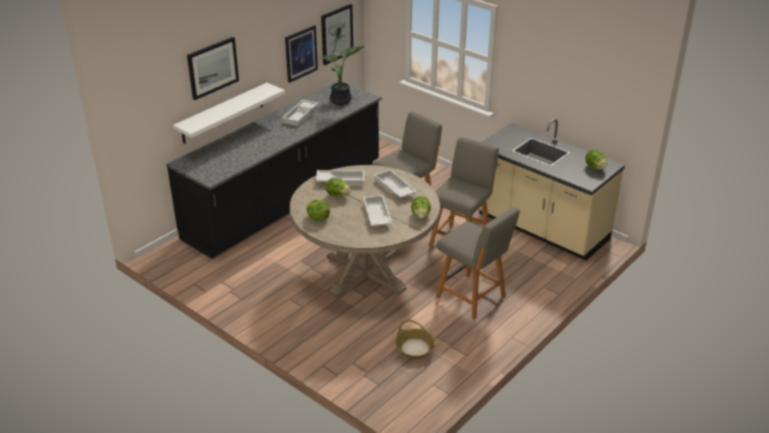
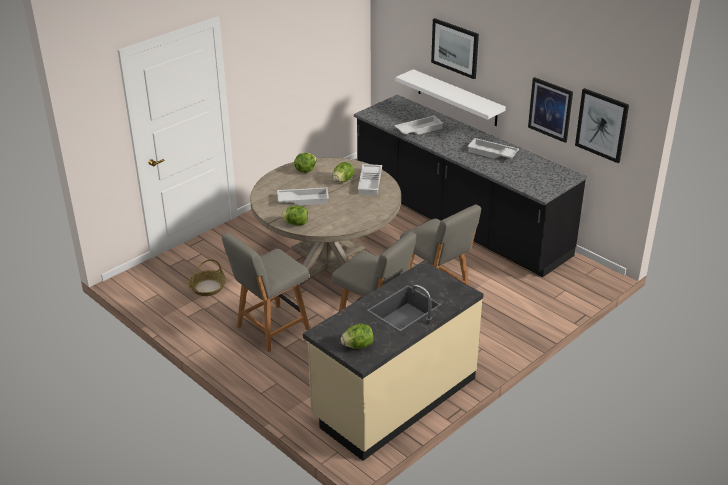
camera: 95 degrees right, 0 degrees up
(342, 101) = (529, 177): potted plant -> none
(394, 188) = (350, 211): white tray -> white tray (419, 129)

